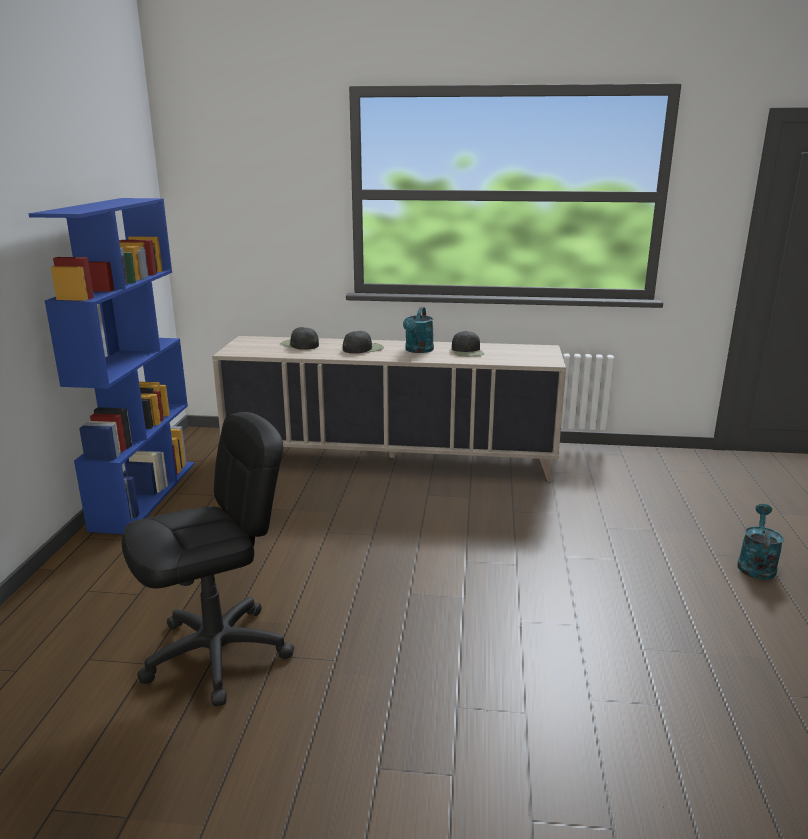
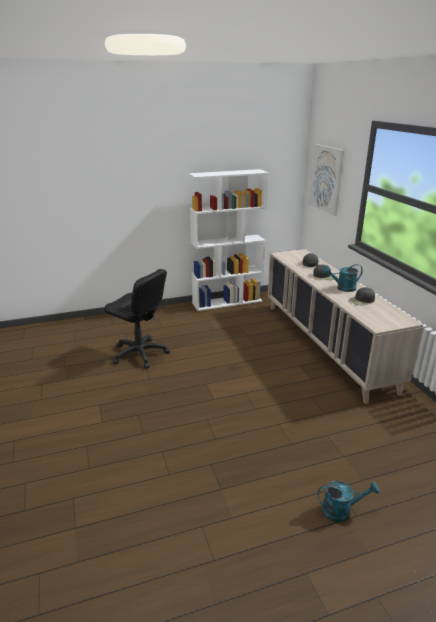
camera: 65 degrees right, 5 degrees up
(145, 494) = (227, 302): blue bookcase -> white bookcase
(240, 202) = (326, 179): none -> picture

